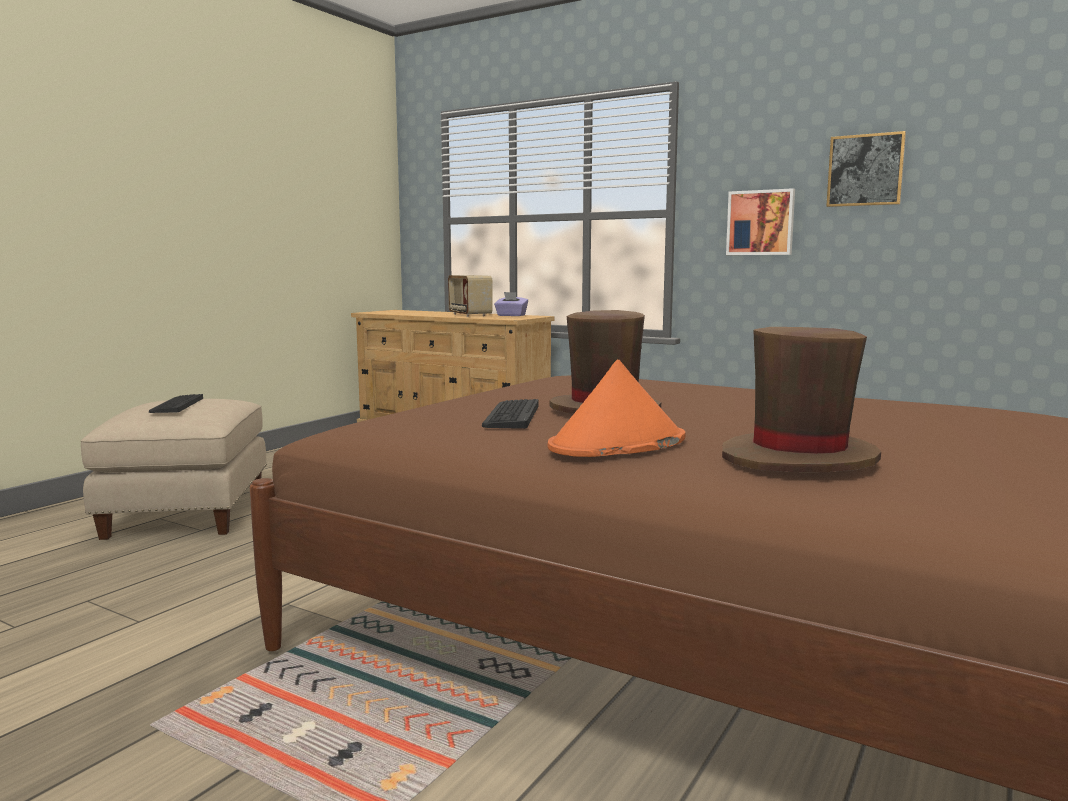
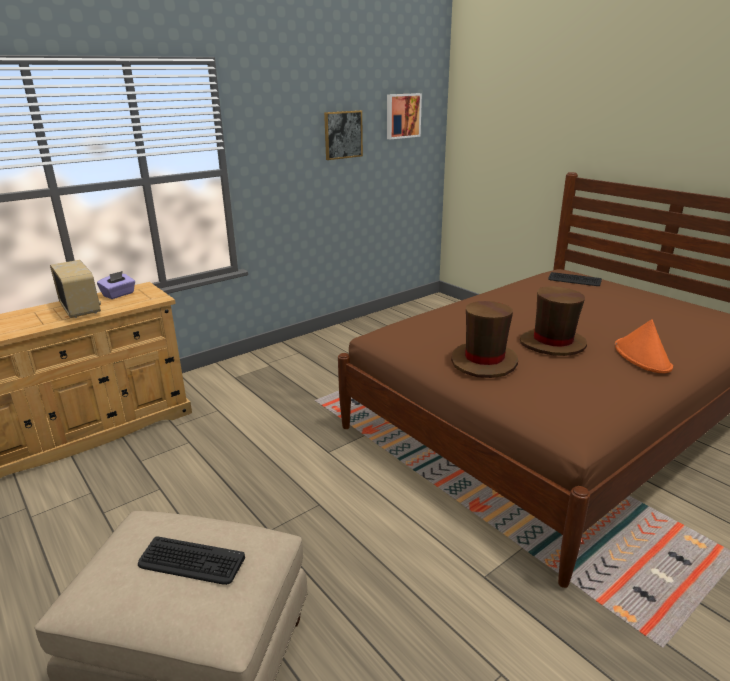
camera: 70 degrees left, 15 degrees up
(469, 315) = (81, 309): radio -> radio turned 120 degrees counterclockwise
(511, 415) = (565, 369): keyboard -> keyboard (574, 280)
(760, 223) = (289, 174): picture -> picture (402, 116)
(799, 458) = (664, 330): brown hat -> brown hat (484, 361)

